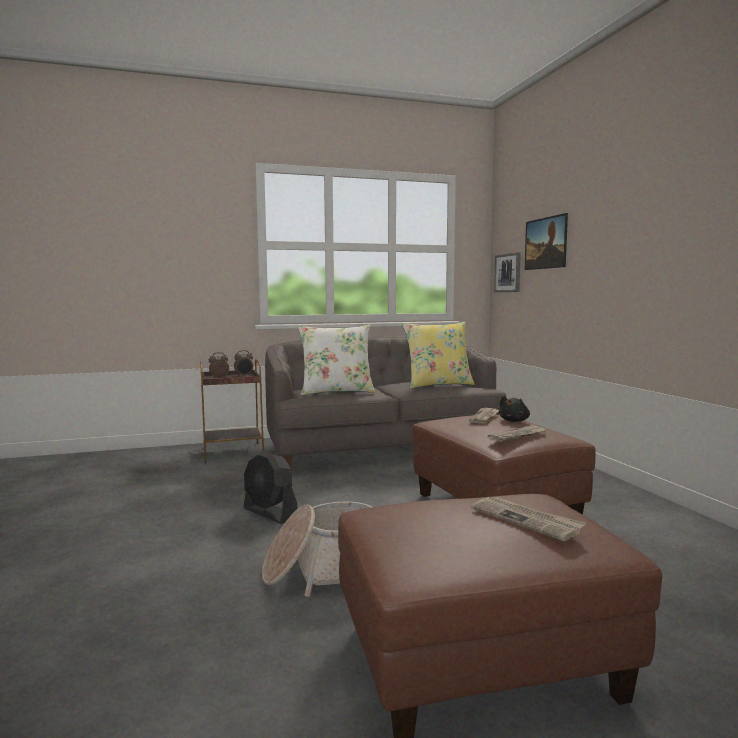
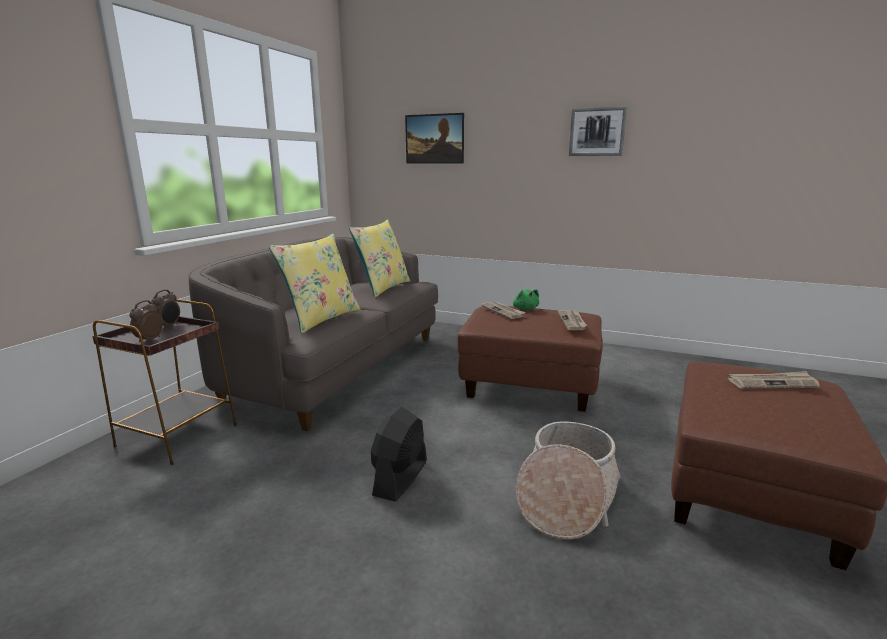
camera: 50 degrees left, 10 degrees up
(270, 513) = (400, 478): black fan -> black fan turned 120 degrees clockwise
(336, 392) = (321, 319): white pillow -> yellow pillow
(508, 273) = (379, 165): picture -> picture (597, 132)
(514, 421) = (525, 309): black plush toy -> green plush toy

